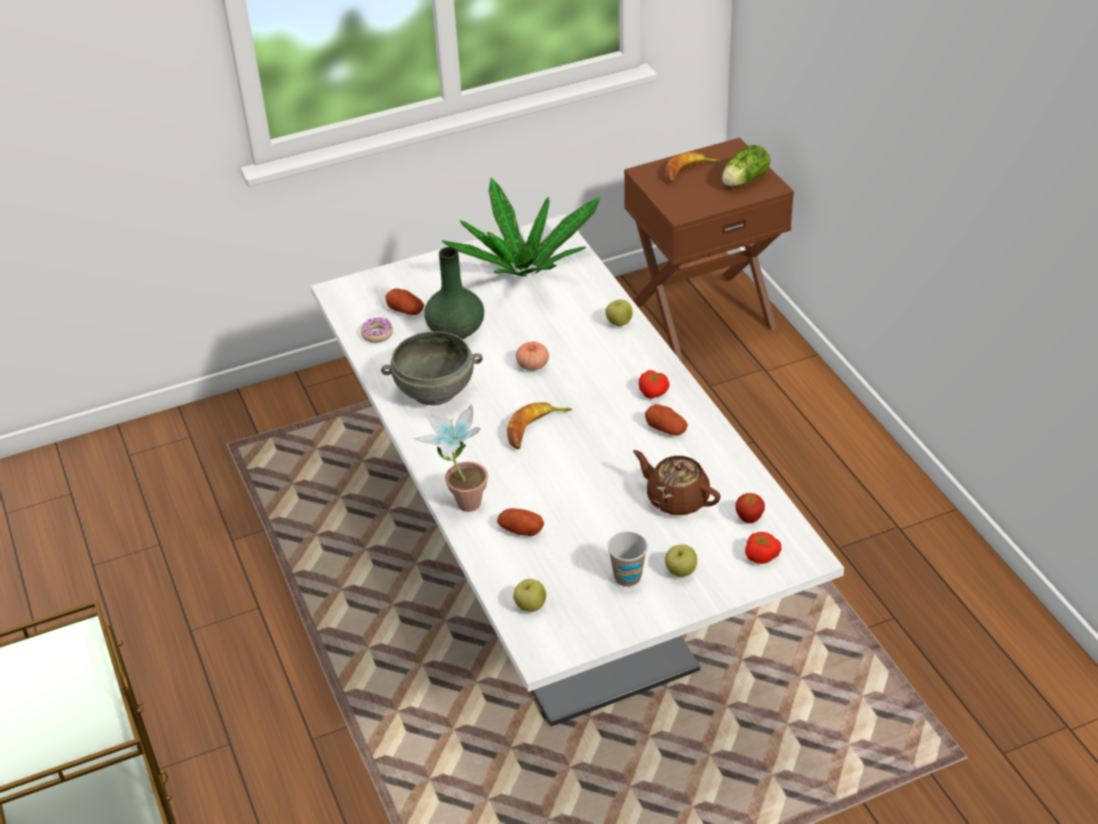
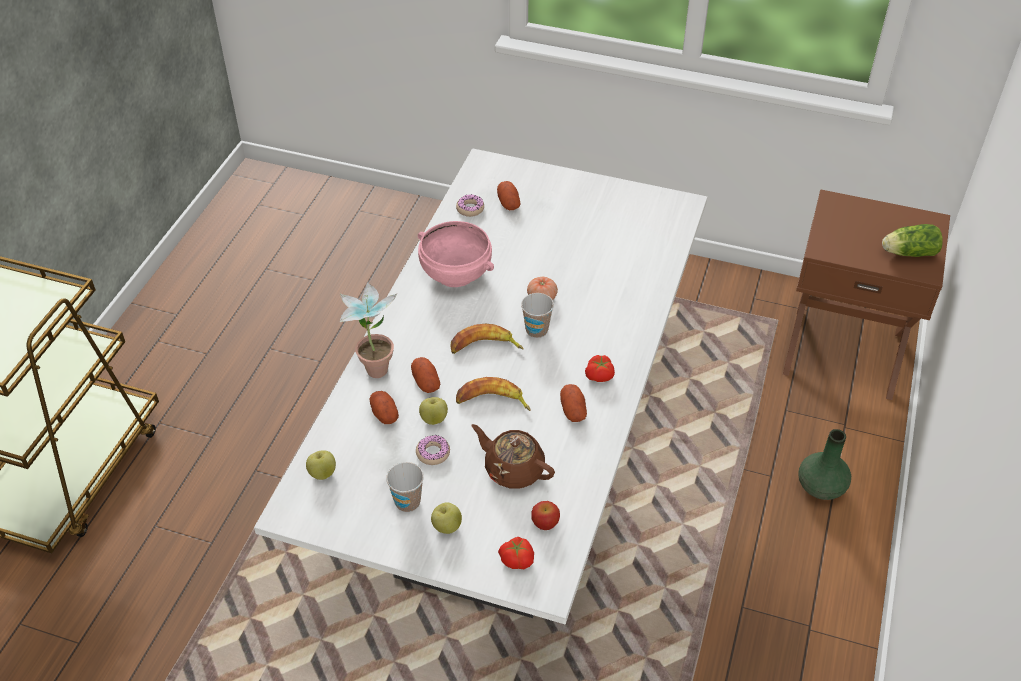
camera: 40 degrees right, 5 degrees up
(434, 391) = (455, 274): grey bowl -> pink bowl
(455, 331) = (522, 239): green vase -> green vase (820, 487)
(523, 485) = (426, 382): none -> potato
(524, 268) = (626, 221): potted plant -> none
(561, 391) = (536, 330): none -> cup
(599, 530) = (433, 453): none -> donut
(619, 323) = (641, 305): apple -> apple (434, 419)
(676, 499) = (513, 469): brown teapot -> brown teapot turned 45 degrees counterclockwise
(688, 171) = (870, 220): banana -> banana (492, 401)

